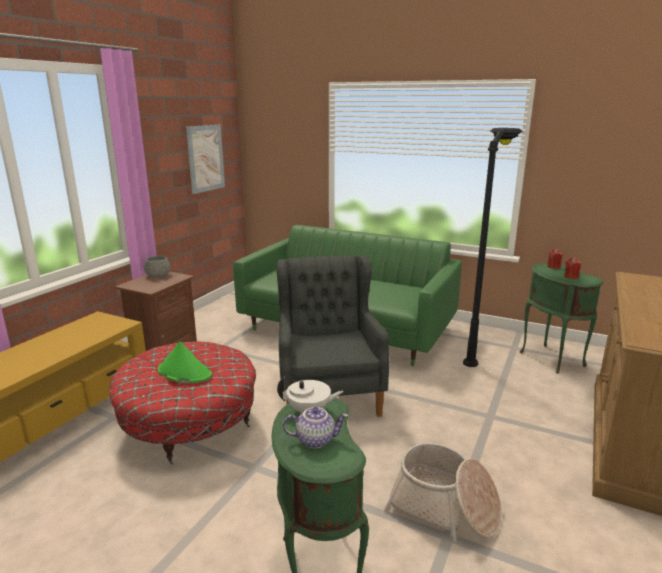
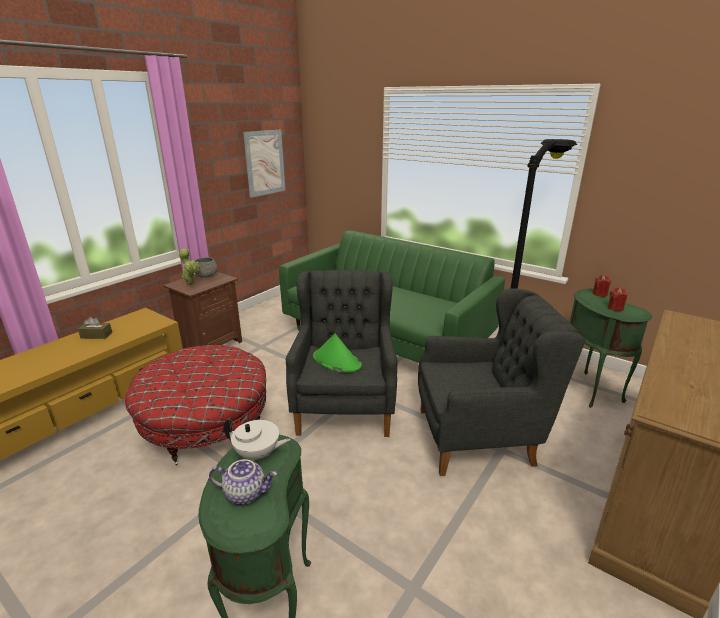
camera: 10 degrees right, 5 degrees up
(56, 340) = (96, 335): none -> brown tissue box
(146, 284) = (191, 284): none -> potted plant
(184, 372) = (194, 379): green hat -> green hat (336, 361)
(444, 508) = (419, 553): basket -> none
(465, 408) = (478, 438): none -> grey armchair

